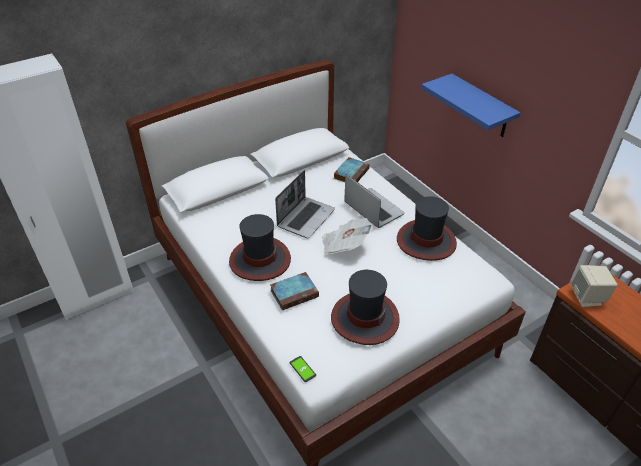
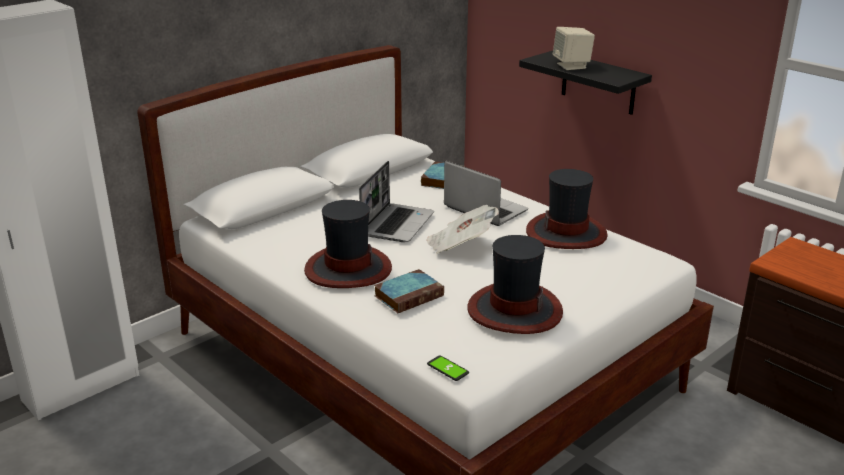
camera: 10 degrees left, 15 degrees down
(481, 107) = (598, 83): blue shelf -> black shelf
(587, 298) = (790, 266): beige speaker -> beige speaker (572, 66)

